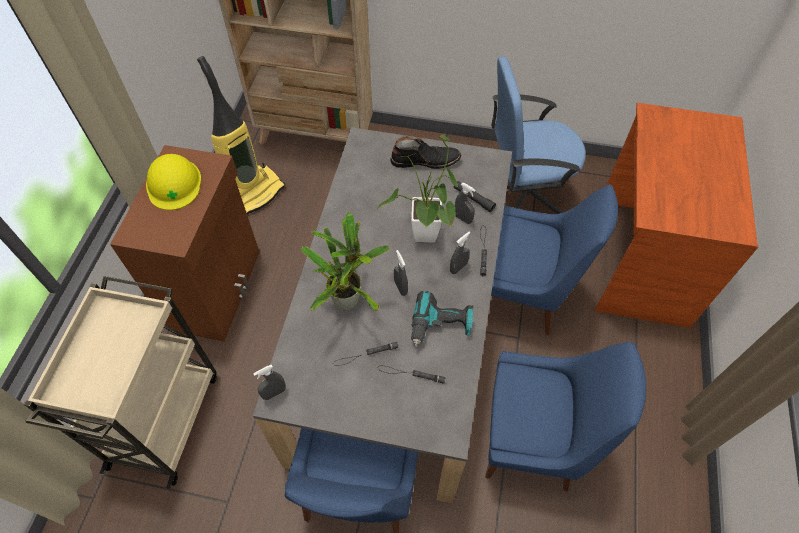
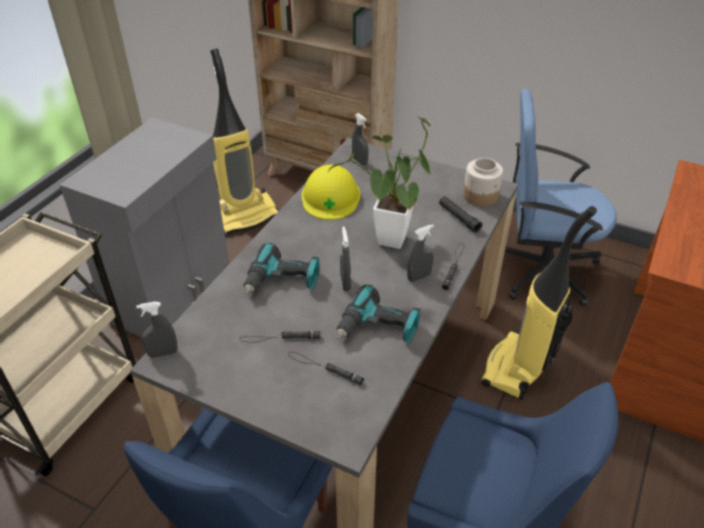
camera: 15 degrees right, 15 degrees down
(174, 183) = (145, 148): yellow hard hat -> yellow hard hat (330, 196)
(218, 289) = (173, 294): brown cabinet -> grey cabinet
(348, 297) = (282, 281): potted plant -> power drill
(425, 160) = (416, 176): black boot -> none
(463, 218) = (440, 233): grey spray bottle -> grey spray bottle (360, 161)
(485, 171) = (481, 196): none -> jar
(525, 294) = (517, 368): blue chair -> vacuum cleaner

